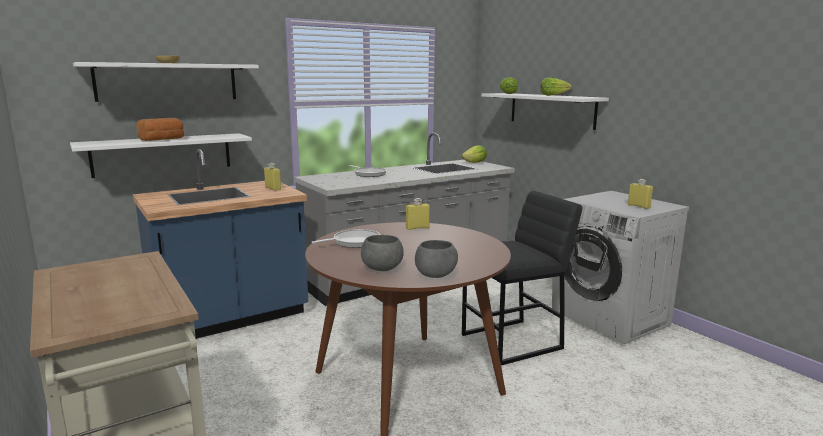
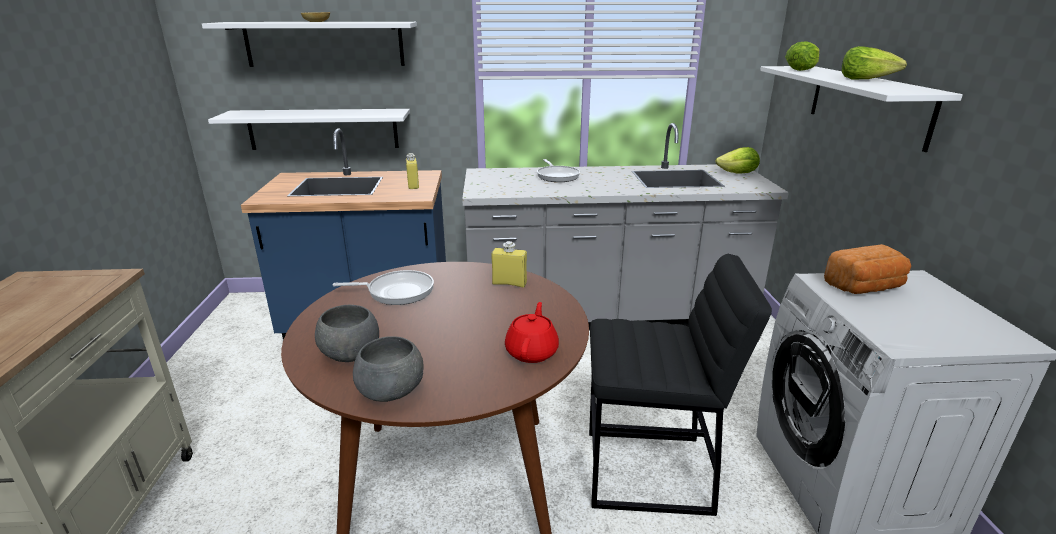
camera: 30 degrees right, 10 degrees up
(163, 140) = (308, 114): bread -> bread (865, 287)
(480, 249) = (532, 351): none -> red teapot
(638, 206) = (930, 326): yellow bottle -> none

